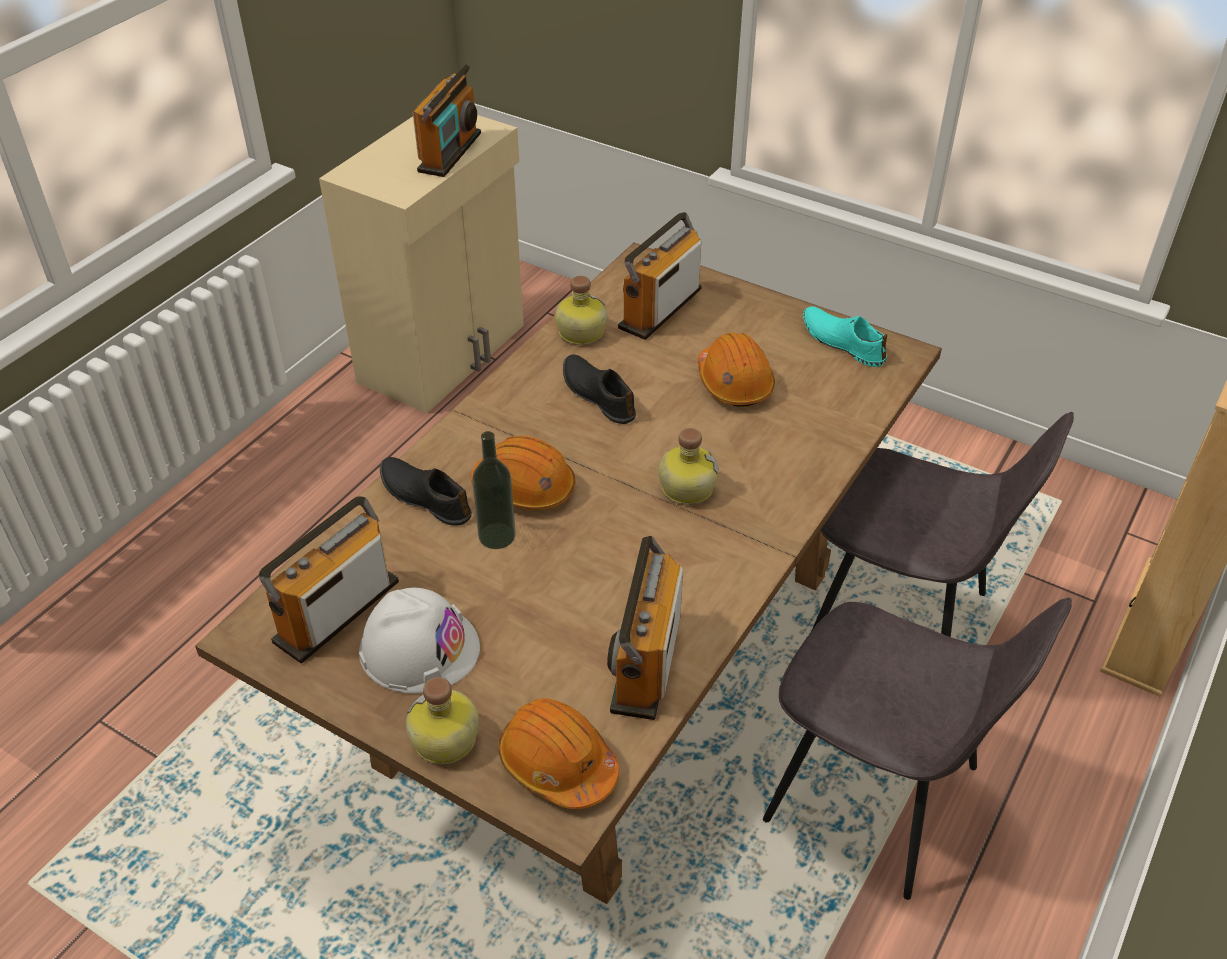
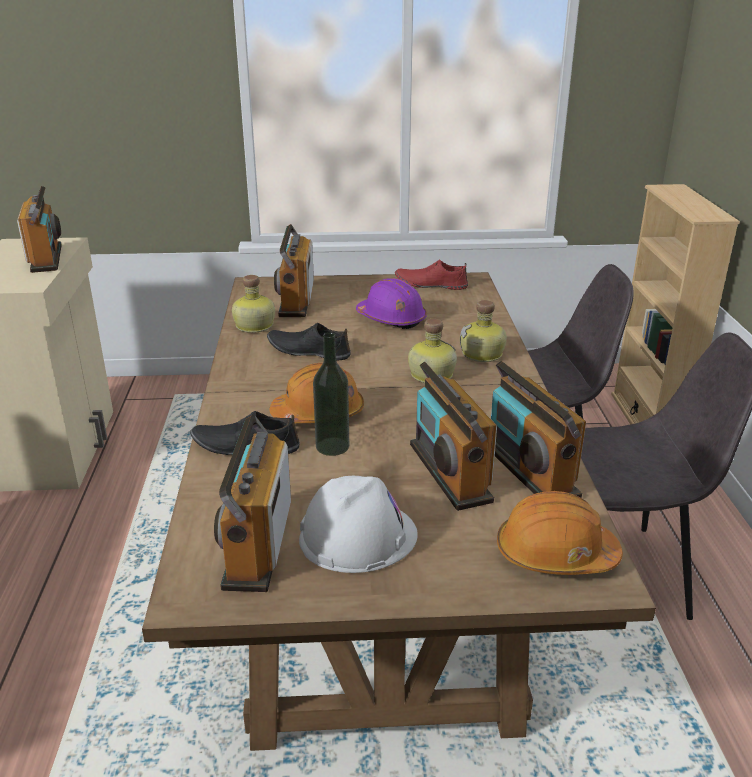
camera: 35 degrees left, 15 degrees down
(445, 741) = (455, 583): bottle -> bottle (483, 354)
(567, 622) = (449, 472): none -> radio
(734, 383) = (391, 319): orange hard hat -> purple hard hat
(842, 342) = (431, 284): turquoise shoe -> red shoe

